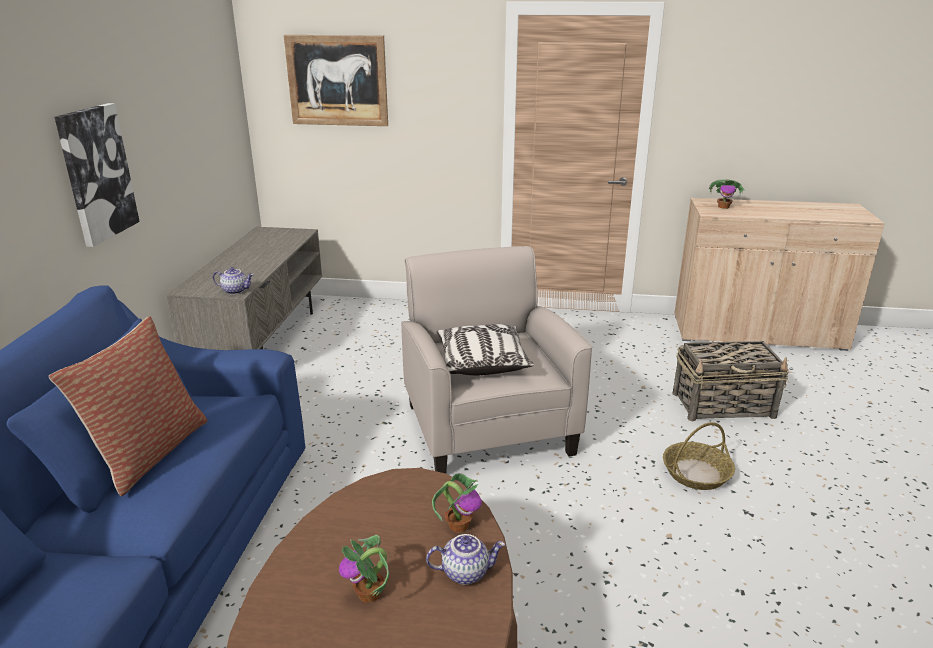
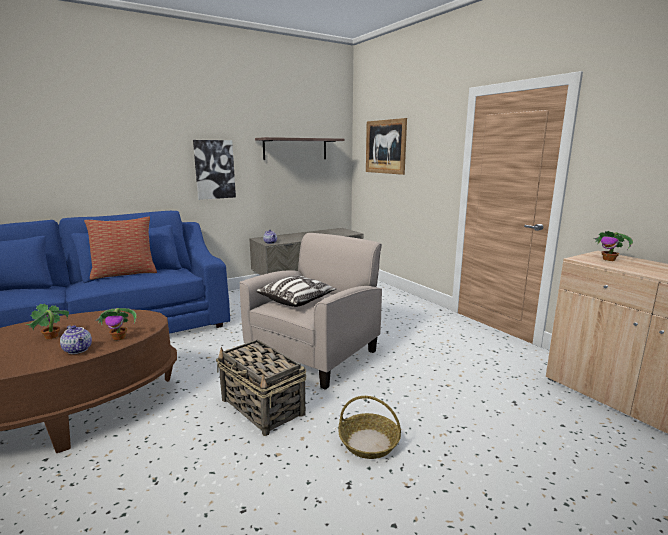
camera: 50 degrees right, 10 degrees down
(187, 99) = (295, 149): none -> shelf
(724, 405) = (486, 427): basket -> basket (263, 407)

